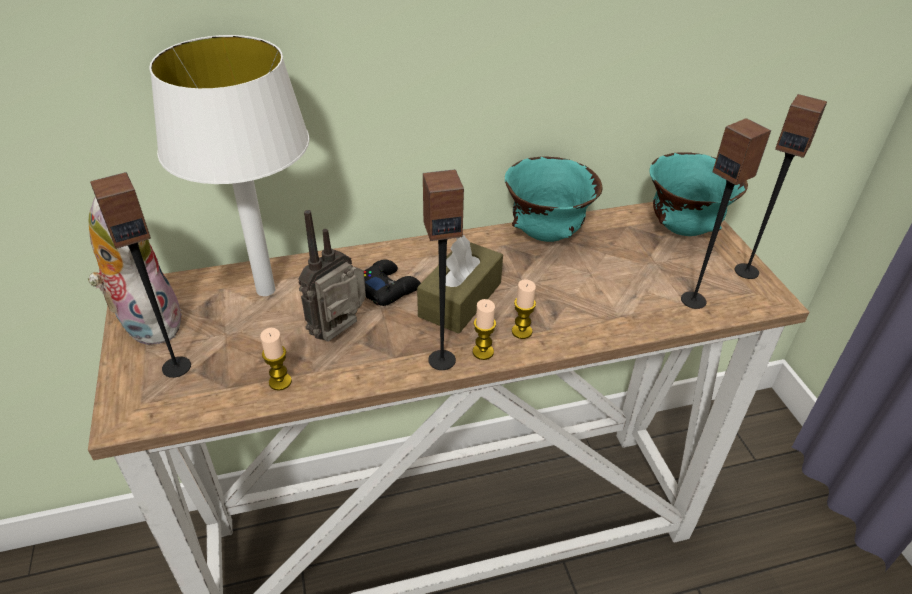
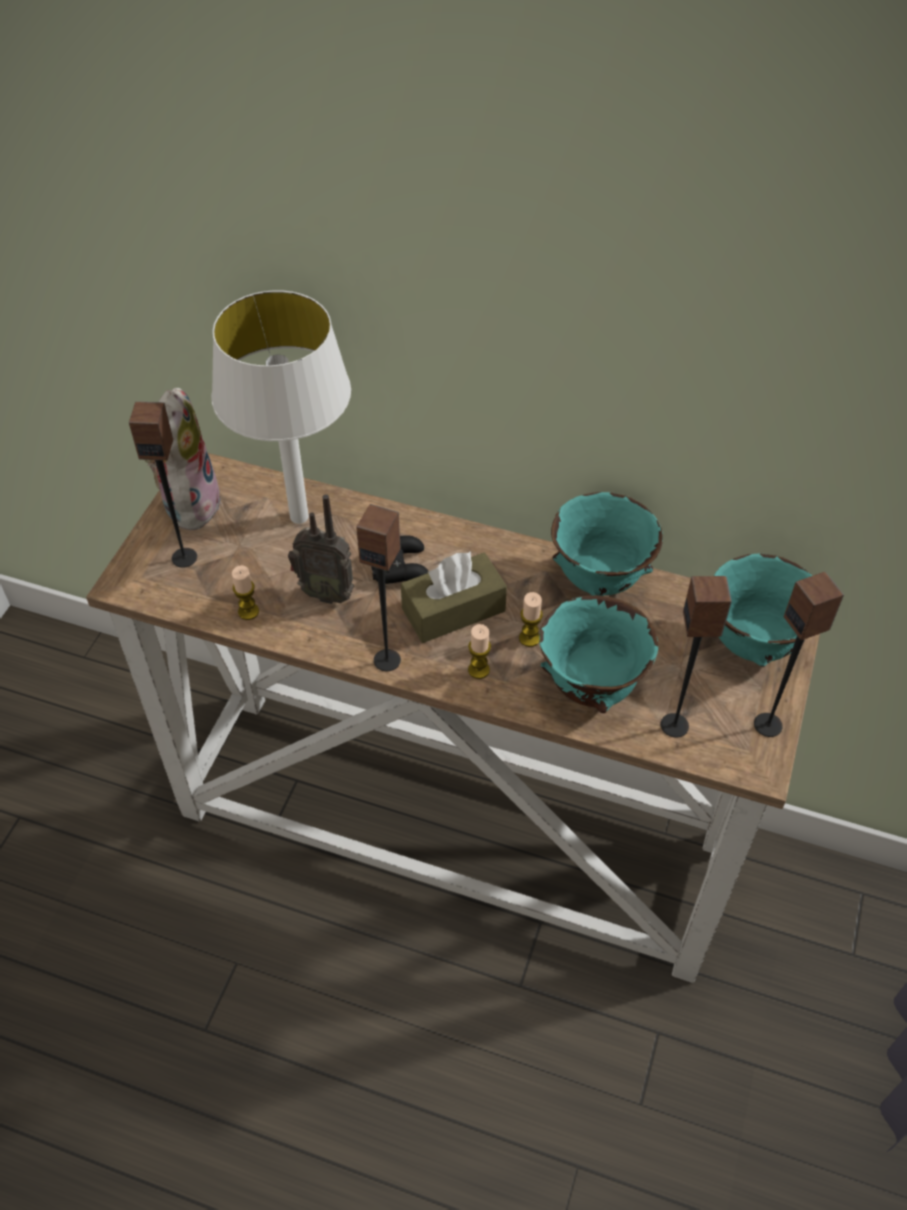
camera: 35 degrees right, 10 degrees up
(341, 334) = (326, 592): radio -> radio turned 150 degrees counterclockwise
(483, 352) = (427, 671): candle -> candle (529, 638)
(612, 303) = (590, 686): none -> turquoise bowl

